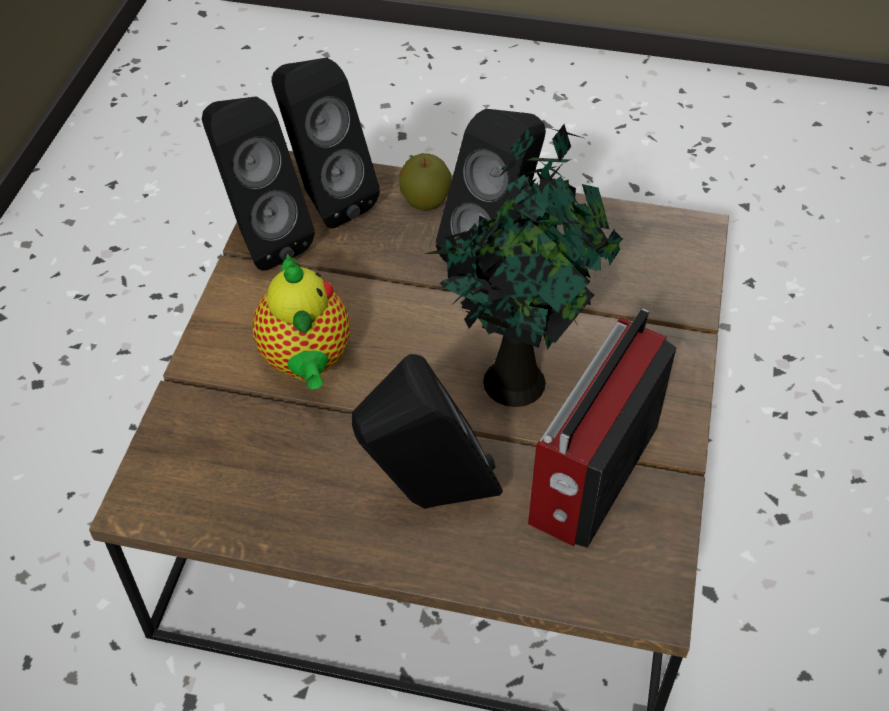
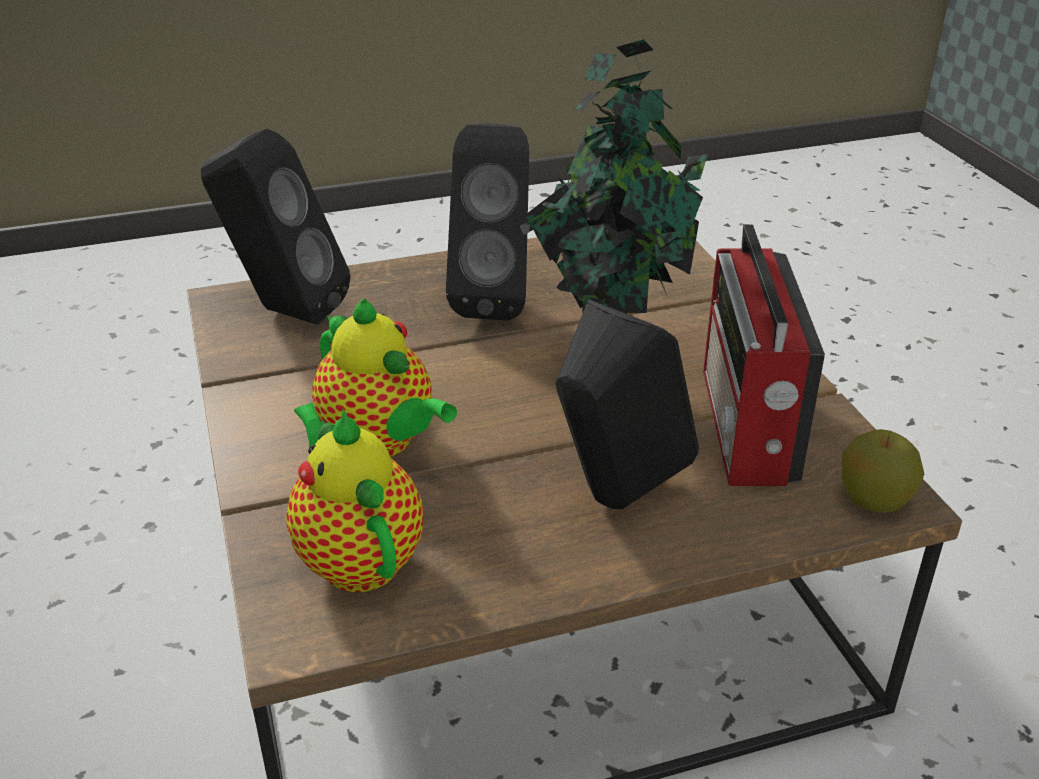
camera: 30 degrees left, 15 degrees down
(220, 458) = (356, 557): none -> teapot
(260, 240) = (238, 361): black speaker -> none
(425, 201) = (390, 283): apple -> apple (874, 500)

